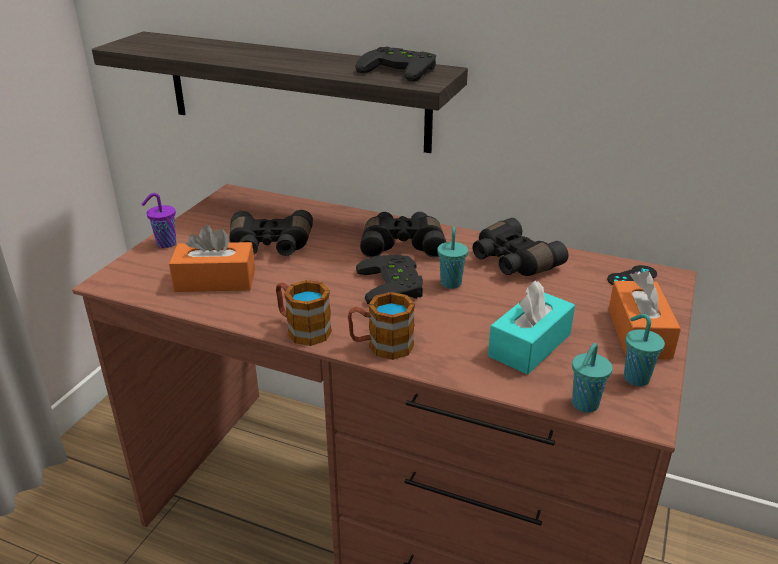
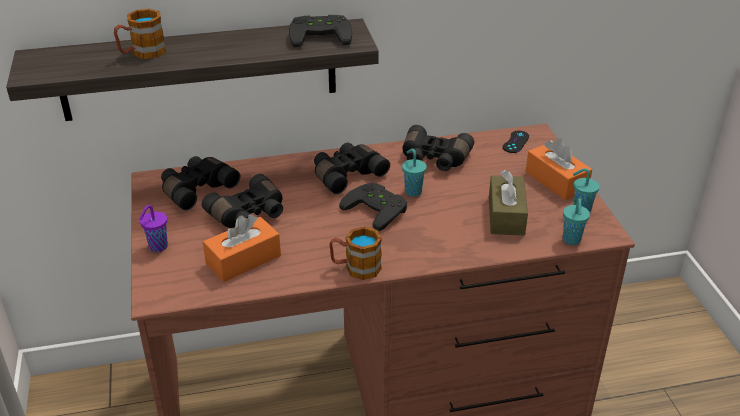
camera: 35 degrees left, 5 degrees up
(256, 212) = (197, 189): none -> black binoculars
(381, 346) = (420, 256): mug -> mug (142, 53)
(529, 345) = (506, 215): turquoise tissue box -> brown tissue box

